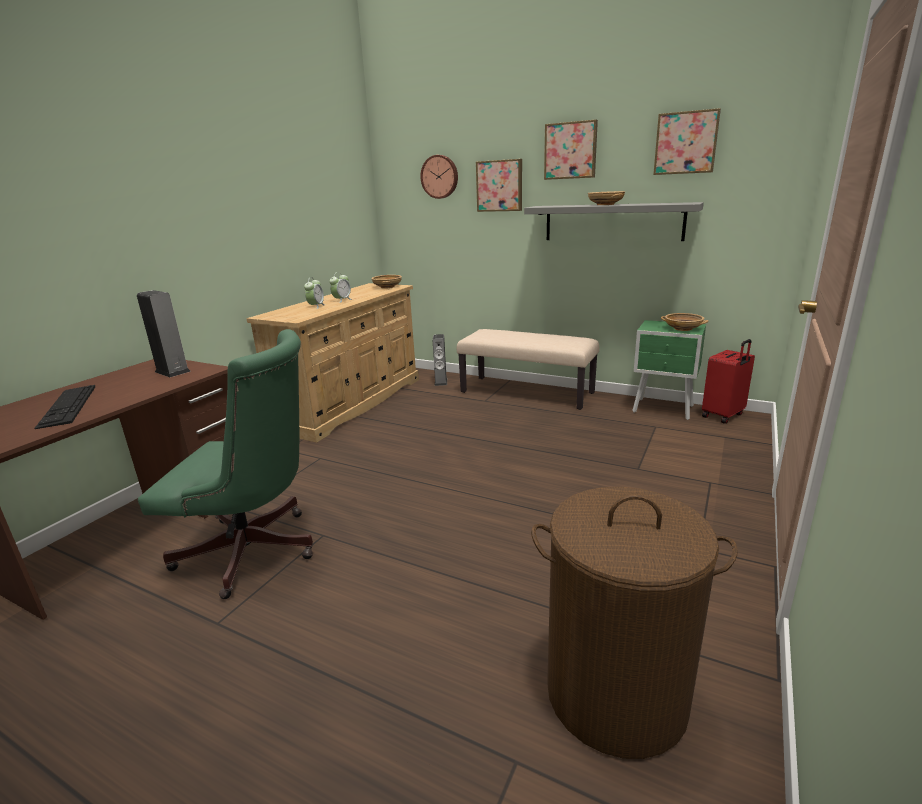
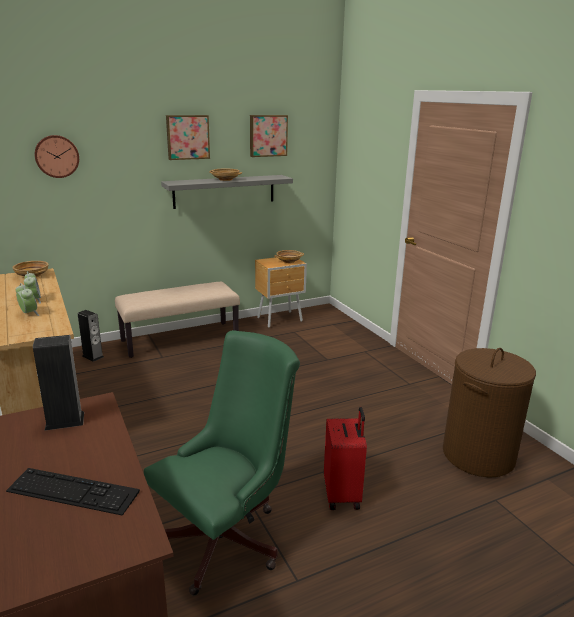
camera: 55 degrees left, 0 degrees up
(500, 186) = (125, 164): picture -> none
(664, 410) = (281, 319): green nightstand -> brown nightstand
(723, 416) = (312, 312): red suitcase -> red suitcase (343, 494)

